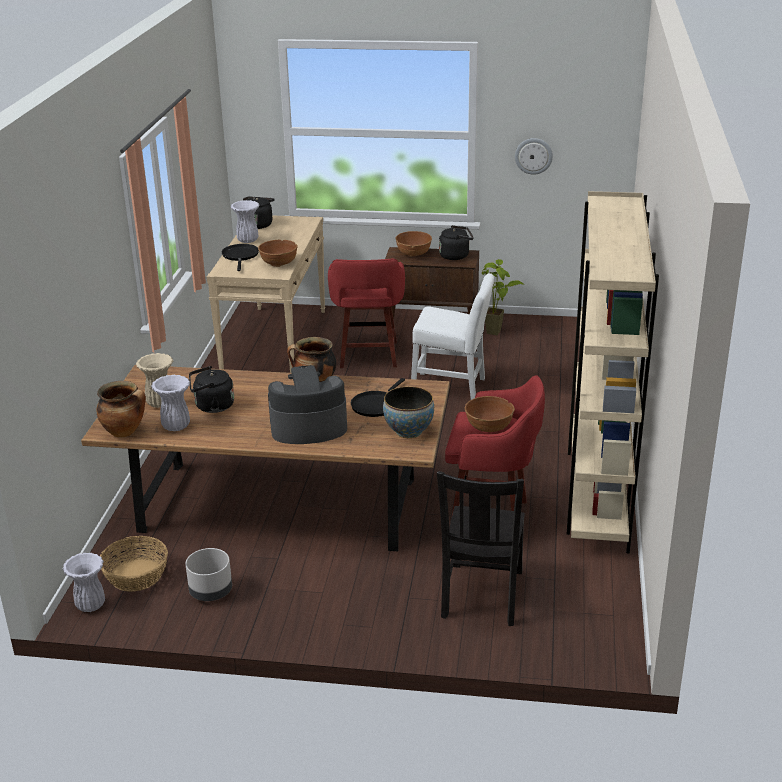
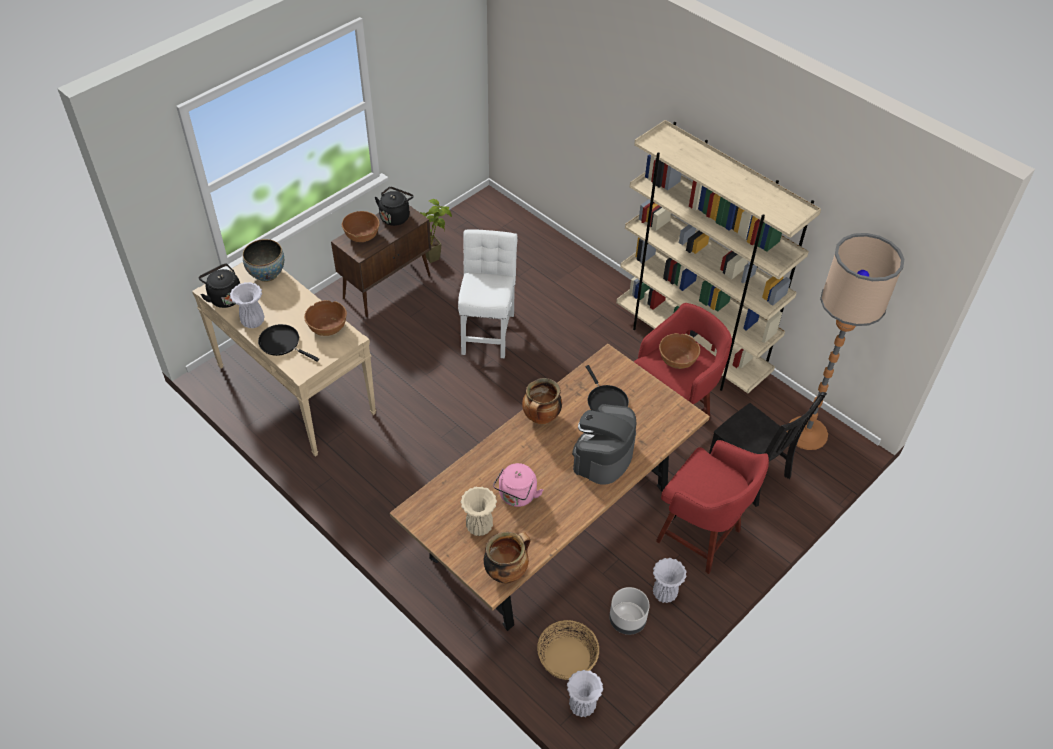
camera: 55 degrees left, 20 degrees up
(175, 426) = (528, 535): white vase -> white vase (664, 594)
(212, 406) = (517, 496): black kettle -> pink kettle
(368, 356) = (387, 347): red stool -> red stool (701, 537)
(409, 431) = (659, 405): bowl -> bowl (267, 274)
(452, 387) = (487, 330): white chair -> white chair turned 45 degrees counterclockwise
(533, 156) = (416, 94): wall clock -> none
(589, 614) = (807, 433): none -> floor lamp

